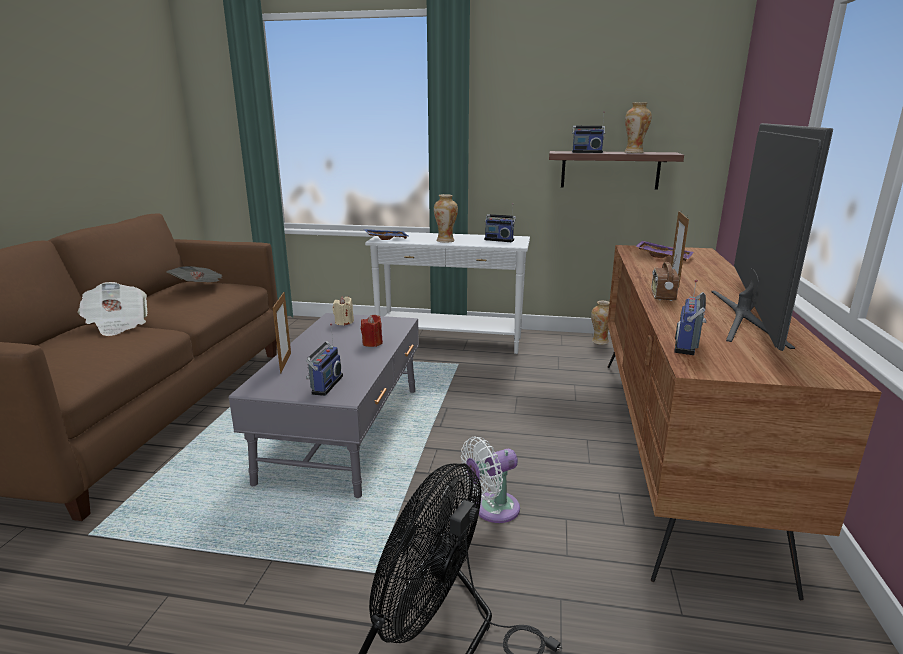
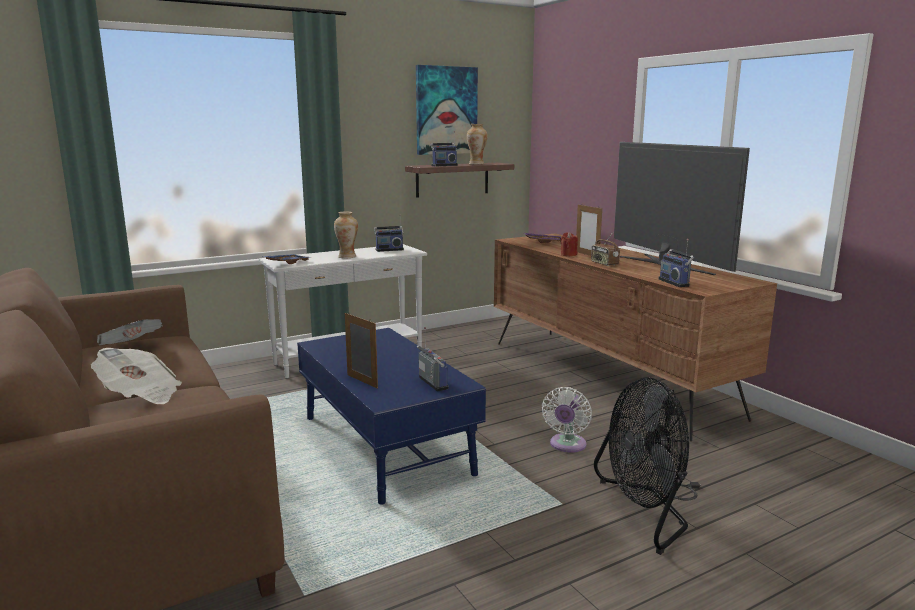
camera: 40 degrees left, 5 degrees down
(344, 322) = (335, 344): beige candle -> none
(345, 431) = (384, 444): grey coffee table -> blue coffee table
(372, 343) = (397, 351): red candle -> red candle (568, 255)
(600, 341) = (465, 329): vase -> none
(609, 87) = (446, 110): none -> picture

